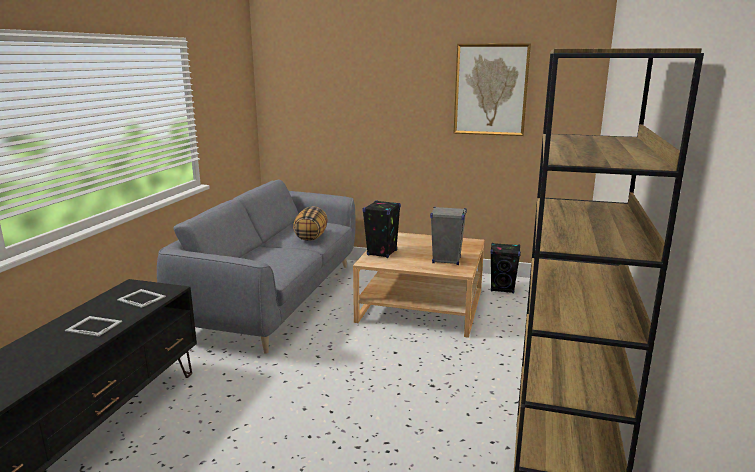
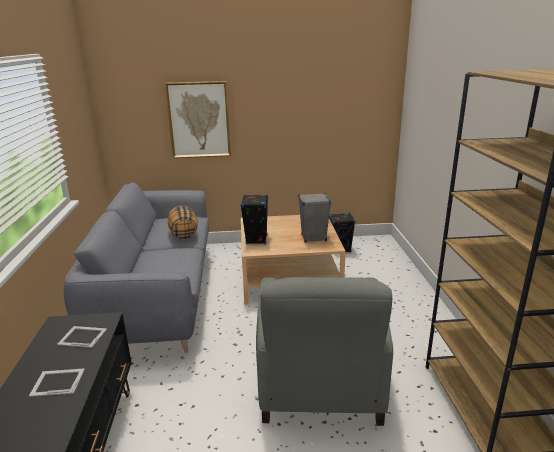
camera: 20 degrees left, 5 degrees up
(378, 412) = (320, 384): none -> grey armchair
(490, 90) = (316, 87): picture -> picture (199, 120)

